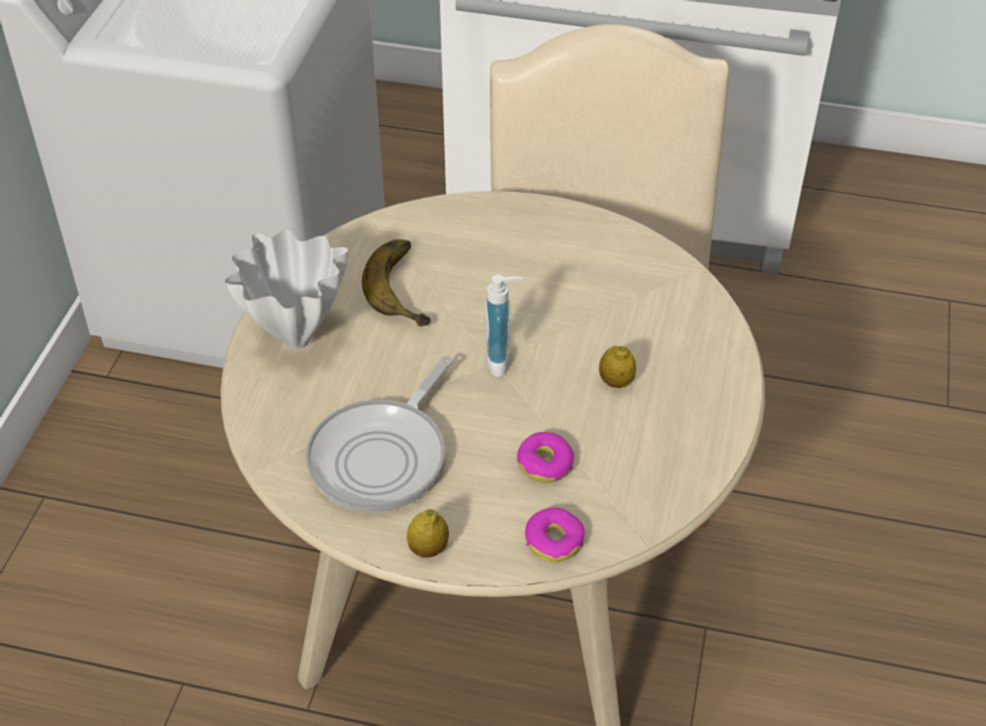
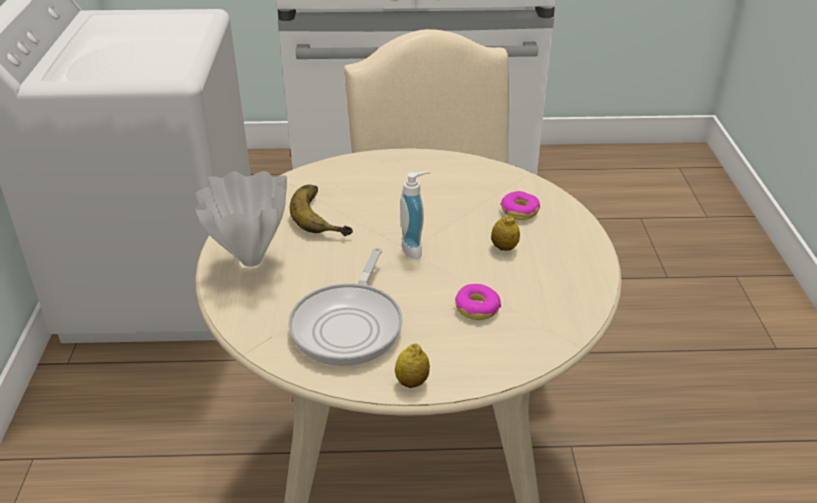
camera: 15 degrees left, 10 degrees down
(554, 540) = (508, 357): donut -> donut (519, 211)

